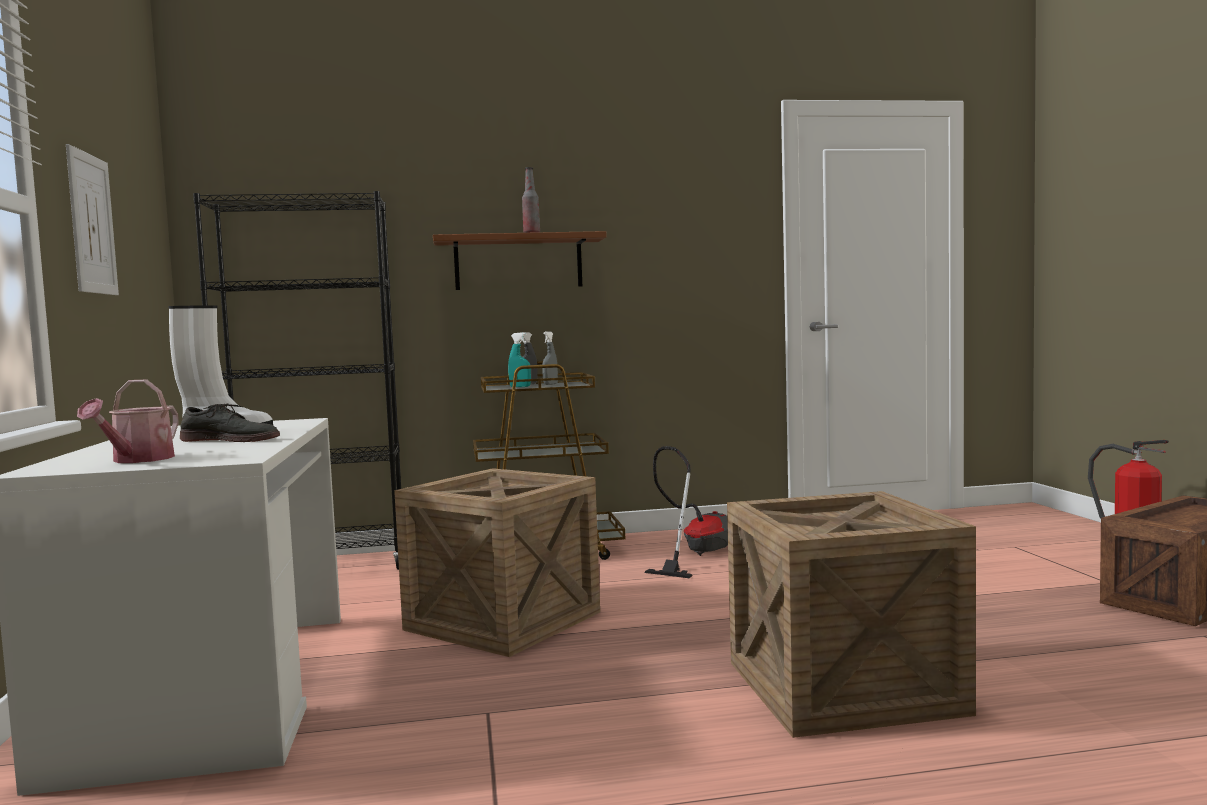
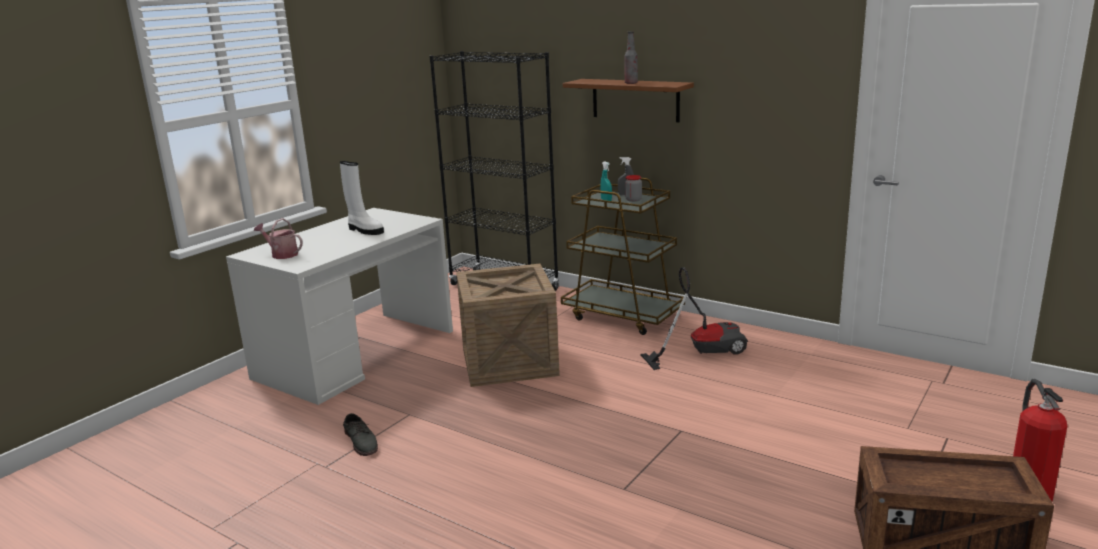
camera: 45 degrees right, 15 degrees up
(92, 224) = (353, 92): picture -> none
(137, 460) = (282, 254): watering can -> watering can turned 60 degrees clockwise
(231, 440) = (348, 240): grey shoe -> grey shoe (361, 441)
(550, 384) = (633, 200): grey spray bottle -> jar
(843, 687) = (559, 479): crate -> none

